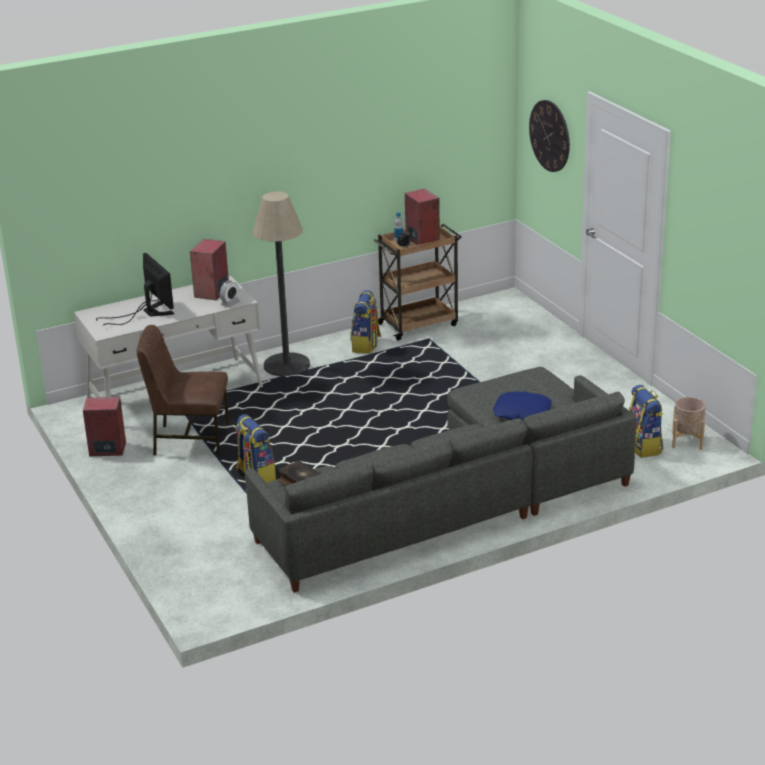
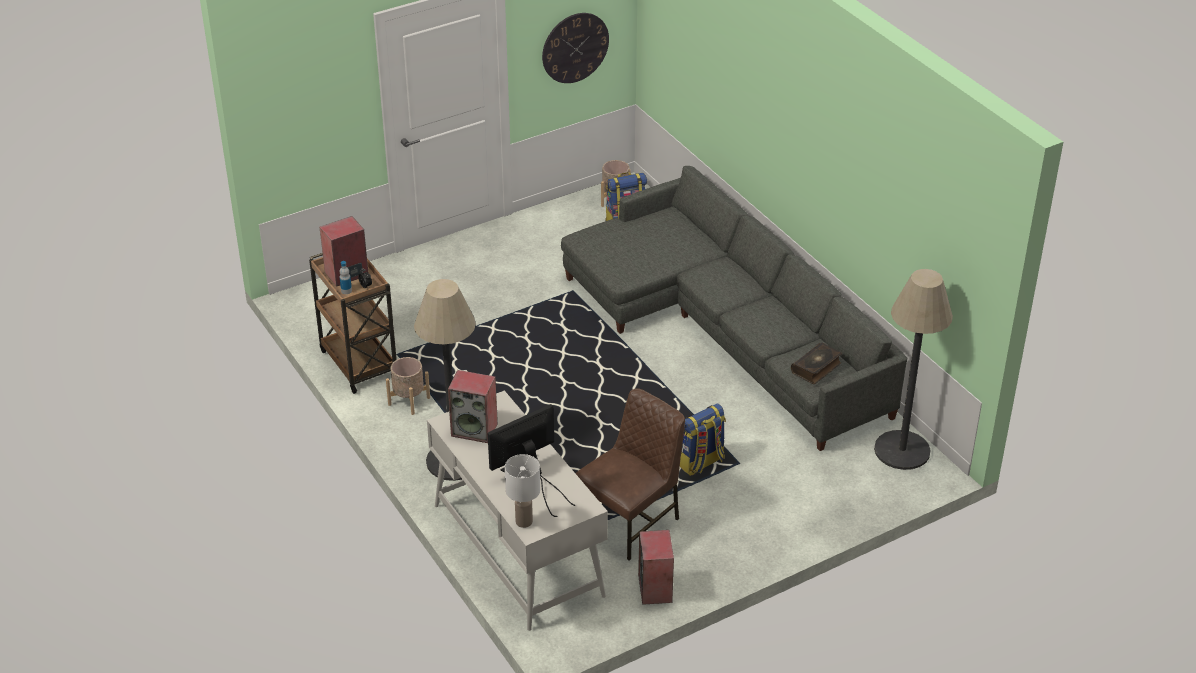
camera: 95 degrees left, 10 degrees up
(99, 311) = (524, 522): none -> white table lamp
(190, 440) = (631, 521): brown chair -> brown chair turned 135 degrees counterclockwise
(230, 304) = (508, 411): alarm clock -> none
(243, 592) = (902, 450): none -> floor lamp
(366, 345) = (409, 401): backpack -> beige planter
(522, 413) = (667, 244): blue pillow -> none
(550, 136) = (314, 97): wall clock -> wall clock (575, 47)

